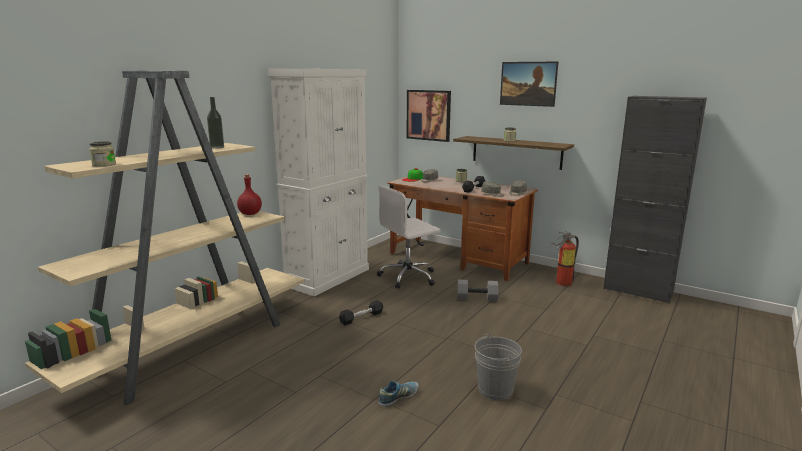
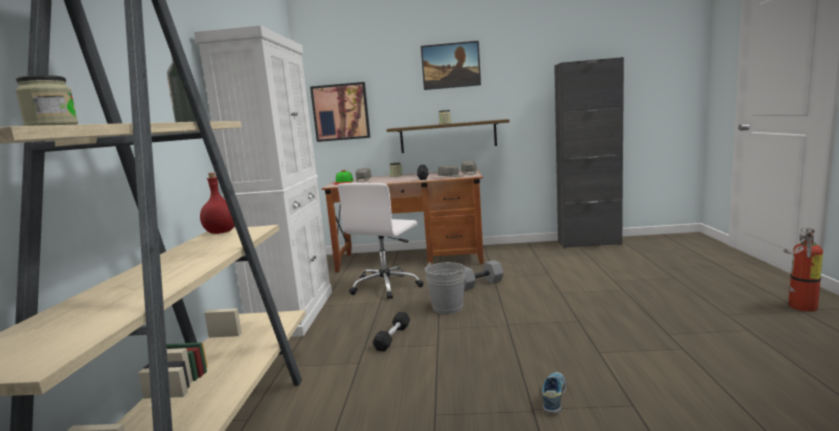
camera: 30 degrees left, 5 degrees down
(495, 389) = (620, 350): grey bucket -> grey bucket (447, 307)
(561, 283) = (527, 253): fire extinguisher -> fire extinguisher (799, 307)

